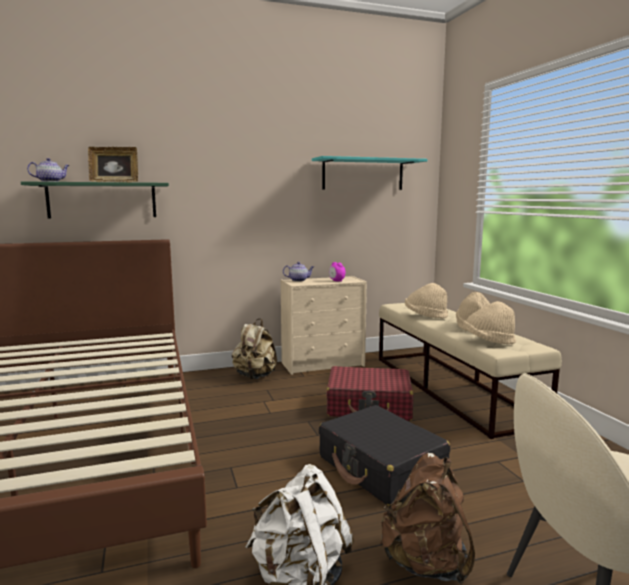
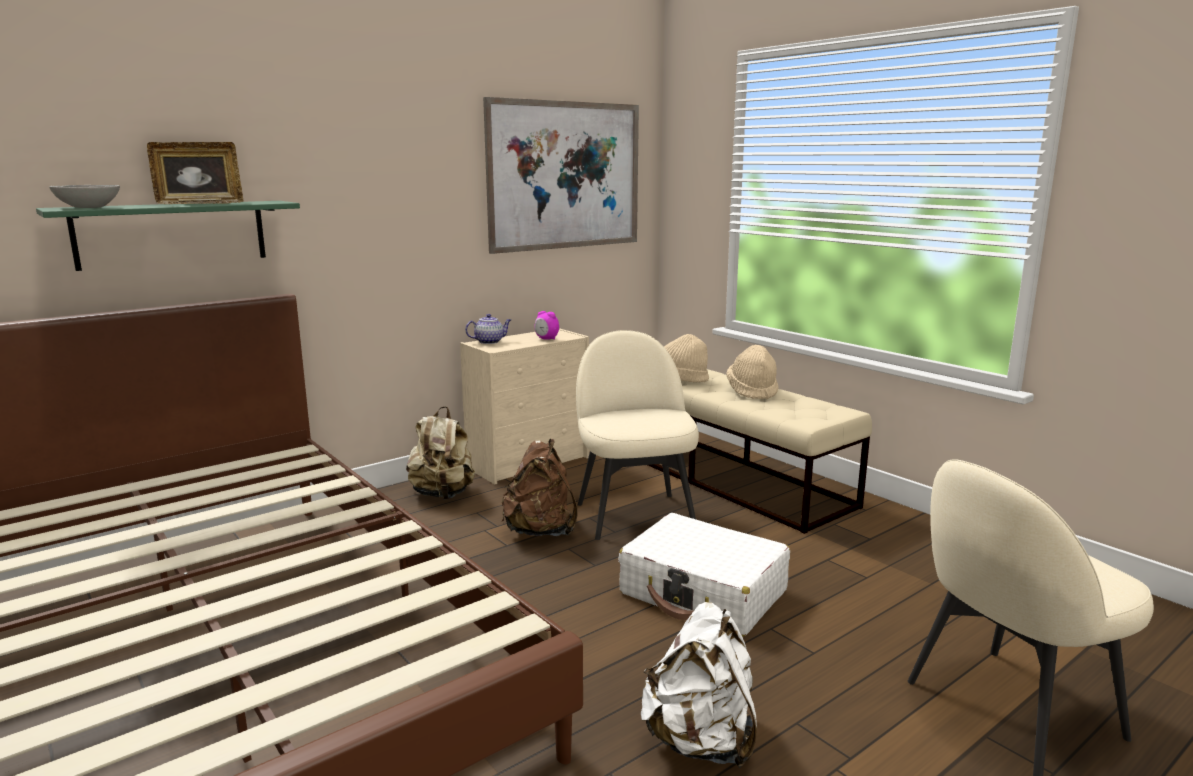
camera: 20 degrees left, 5 degrees up
(50, 181) = (89, 207): teapot -> grey bowl
(363, 174) = (566, 176): turquoise shelf -> picture
(369, 406) = (634, 514): red suitcase -> beige chair
(381, 468) = (703, 593): black suitcase -> white suitcase
(426, 563) = (824, 691): brown backpack -> brown backpack (540, 531)
(488, 341) = (786, 410): beige hat -> none

